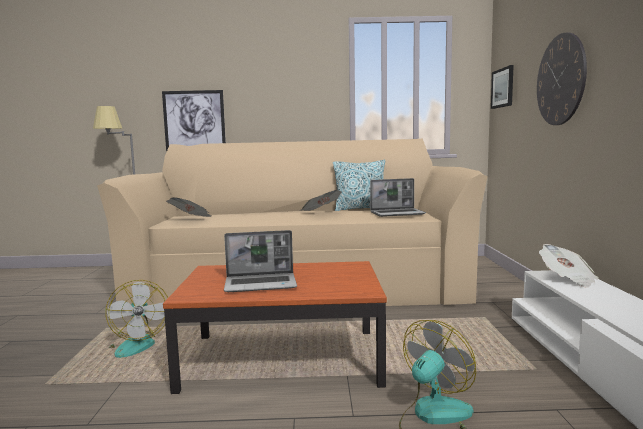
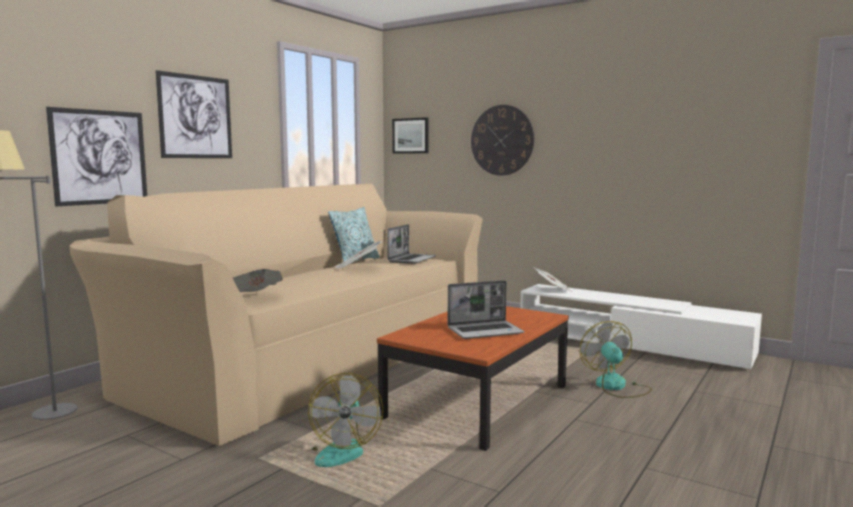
camera: 55 degrees left, 0 degrees up
(135, 344) = (341, 450): fan -> fan turned 75 degrees clockwise
(261, 284) = (485, 331): laptop -> laptop turned 45 degrees clockwise
(266, 89) = (195, 117): none -> picture

